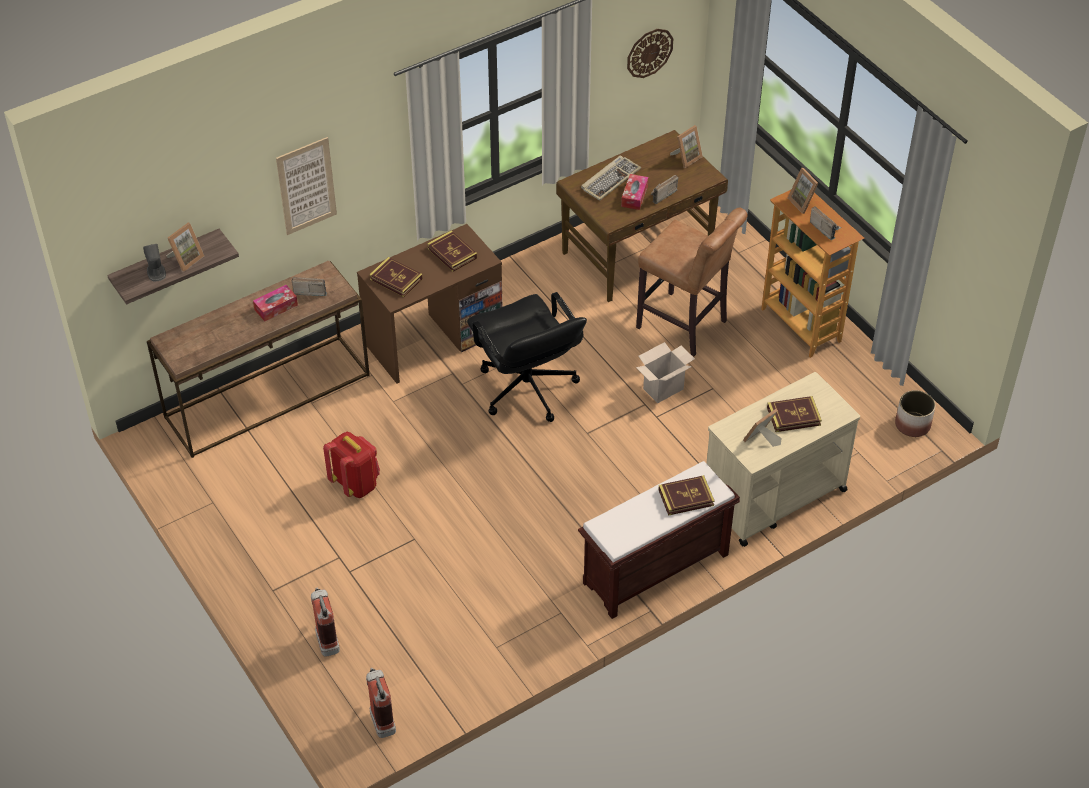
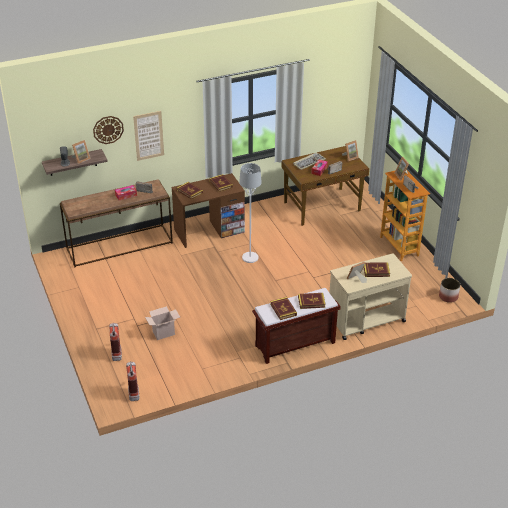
camera: 10 degrees right, 10 degrees down
(356, 484) = (152, 288): red backpack -> none
(527, 389) = (250, 258): black office chair -> white floor lamp
(638, 522) = (283, 310): none -> book
(649, 52) = (336, 101): wall clock -> wall clock (108, 129)
(663, 388) = (320, 265): cardboard box -> cardboard box (164, 332)
(685, 326) = (338, 240): brown stool -> none

